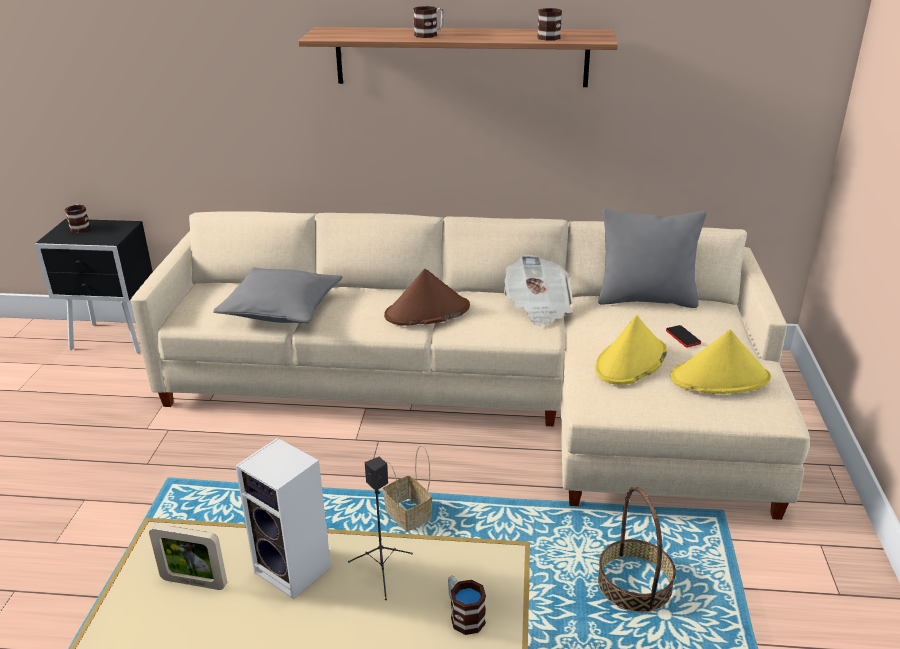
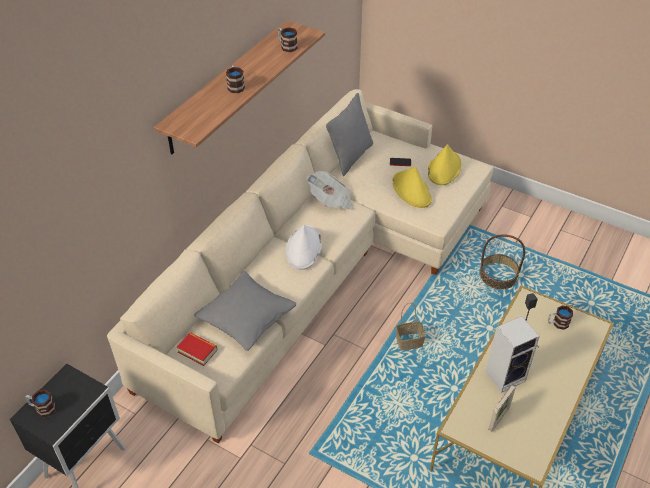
camera: 65 degrees left, 15 degrees up
(212, 294) = (197, 351): none -> book
(427, 312) = (304, 248): brown hat -> white hat

